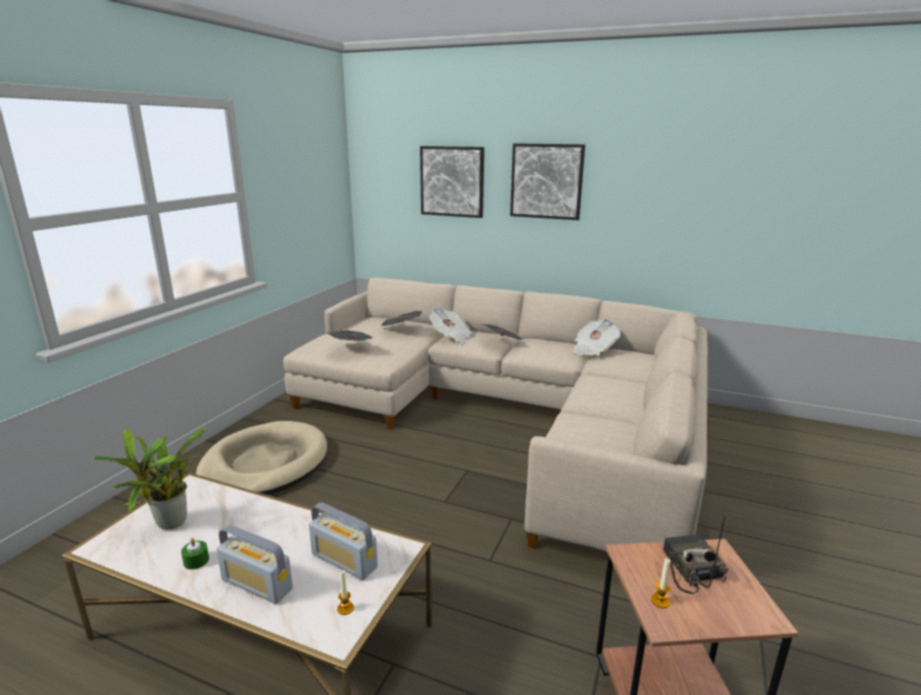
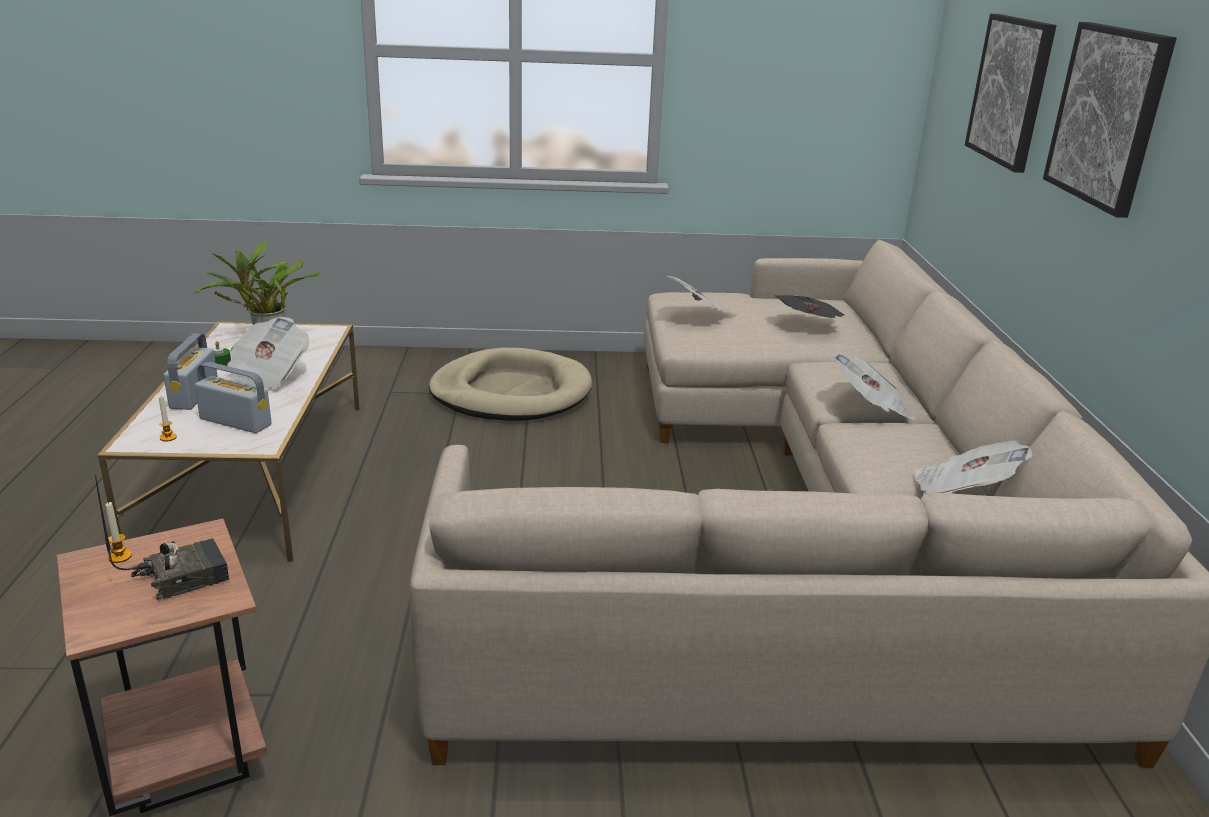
camera: 65 degrees right, 5 degrees up
(344, 560) = (235, 422): radio -> radio turned 105 degrees clockwise
(451, 336) = (838, 363): newspaper -> newspaper (266, 376)

